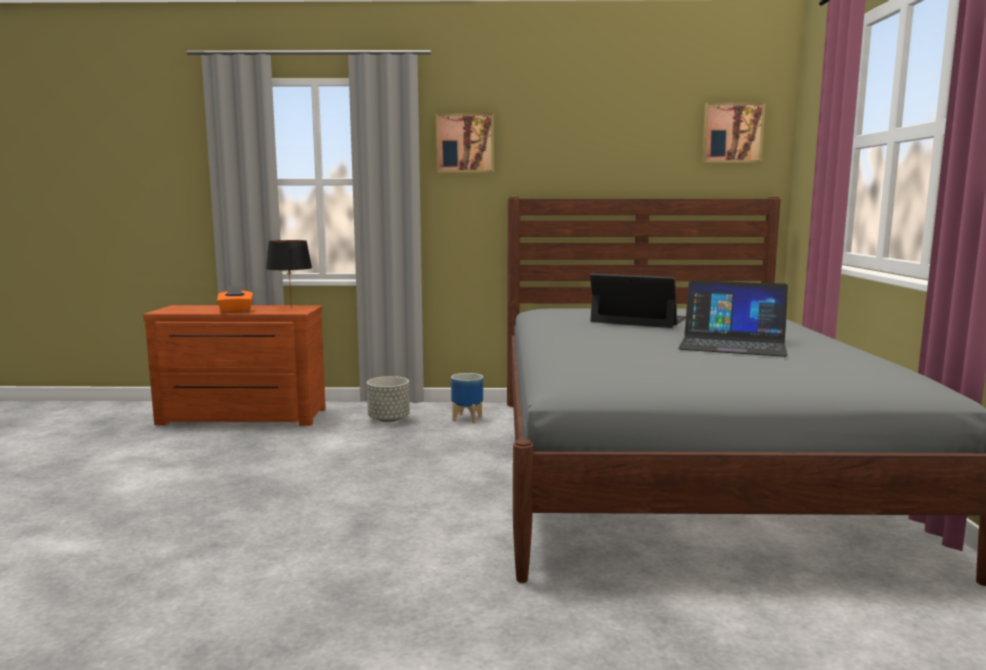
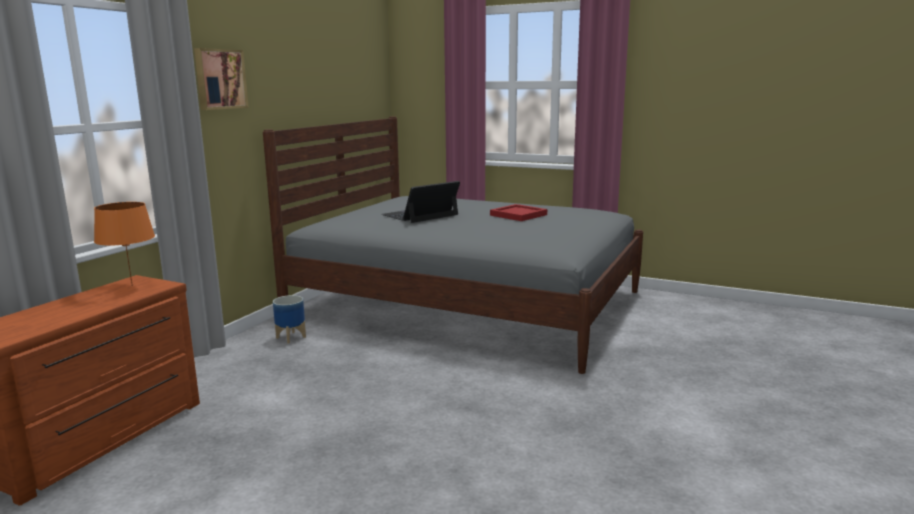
camera: 65 degrees left, 5 degrees up
(236, 311) = (95, 307): orange tissue box -> none
(291, 308) = (133, 285): black table lamp -> orange table lamp
(389, 419) = (242, 366): grey planter -> none
(732, 133) = (367, 71): picture -> none
(732, 344) = (518, 215): laptop -> red tray

